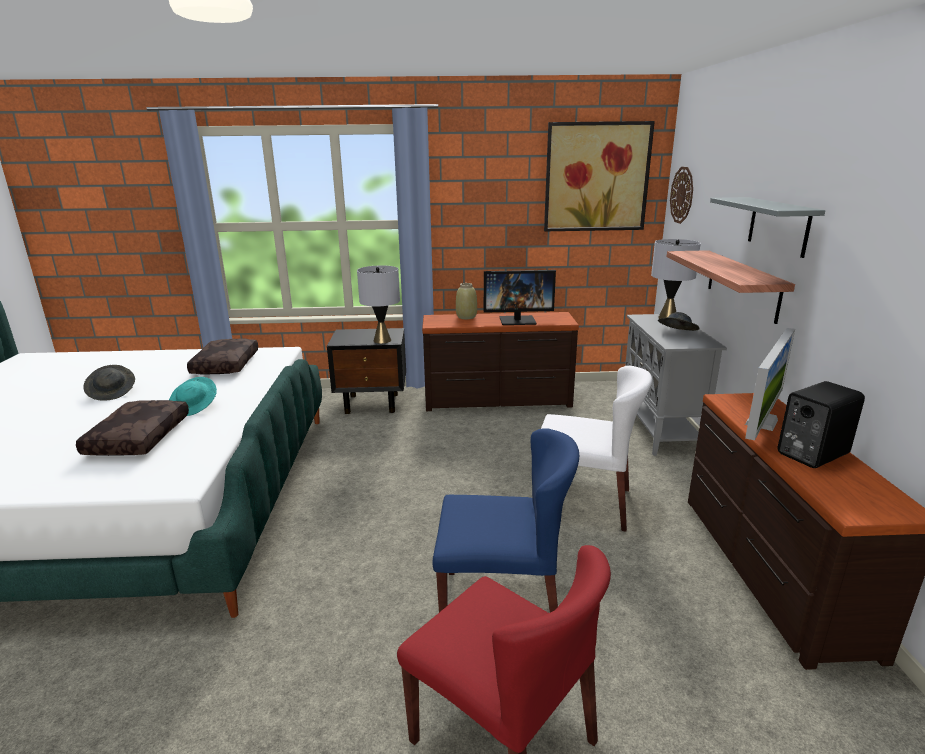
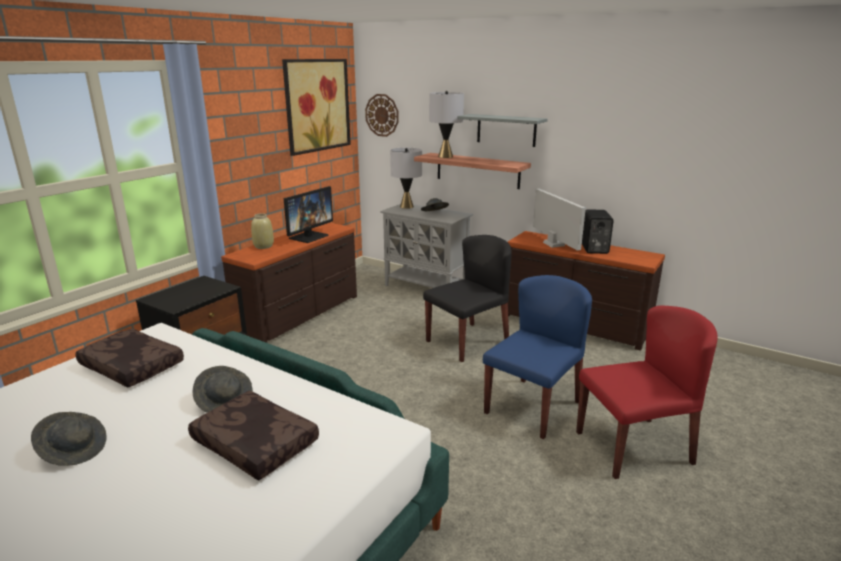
camera: 55 degrees left, 0 degrees up
(195, 407) = (225, 401): turquoise hat -> grey hat
(382, 340) = (215, 290): grey table lamp -> grey table lamp (445, 156)
(584, 502) = (467, 341): white chair -> black chair

